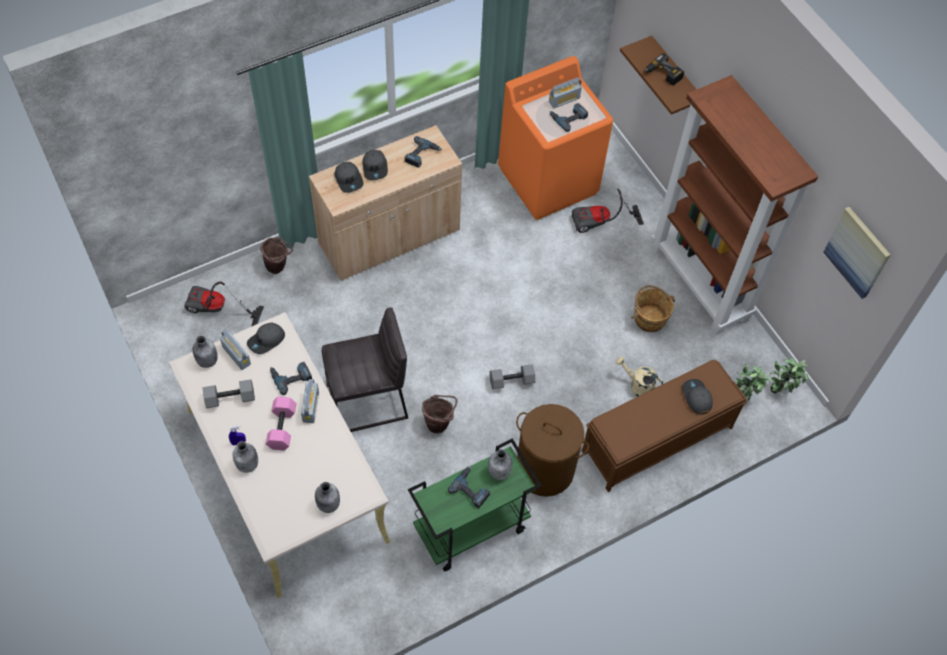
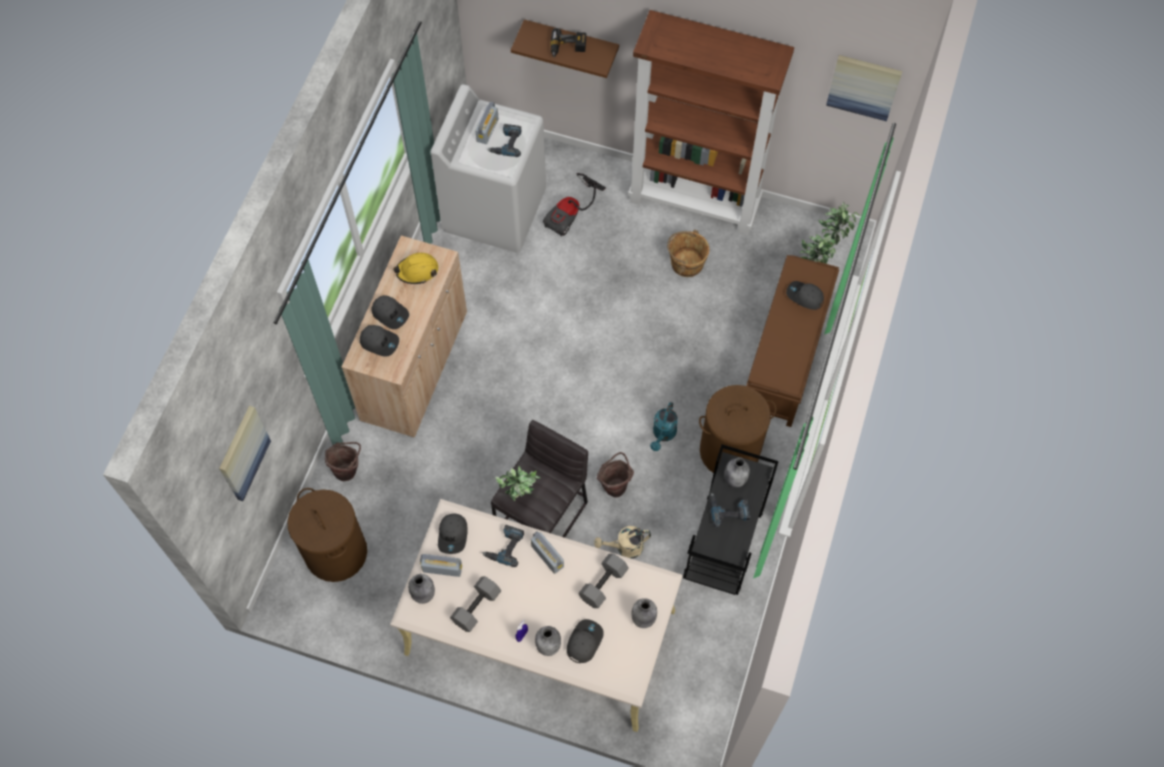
camera: 40 degrees left, 5 degrees up
(167, 161) = (243, 453): none -> picture
(216, 310) = (335, 552): vacuum cleaner -> brown laundry basket
(273, 483) = (584, 642): none -> grey cap
(283, 428) = (544, 593): pink dumbbell -> none
(342, 357) = (519, 496): none -> potted plant
(422, 155) = (417, 271): power drill -> yellow hard hat
(470, 530) = (723, 546): green cart -> black cart
(508, 418) = (663, 434): none -> turquoise watering can
(511, 382) = (635, 403): grey dumbbell -> grey dumbbell (603, 585)
(549, 180) = (494, 210): orange washing machine -> white washing machine
(637, 386) = (730, 325): beige watering can -> beige watering can (625, 548)

